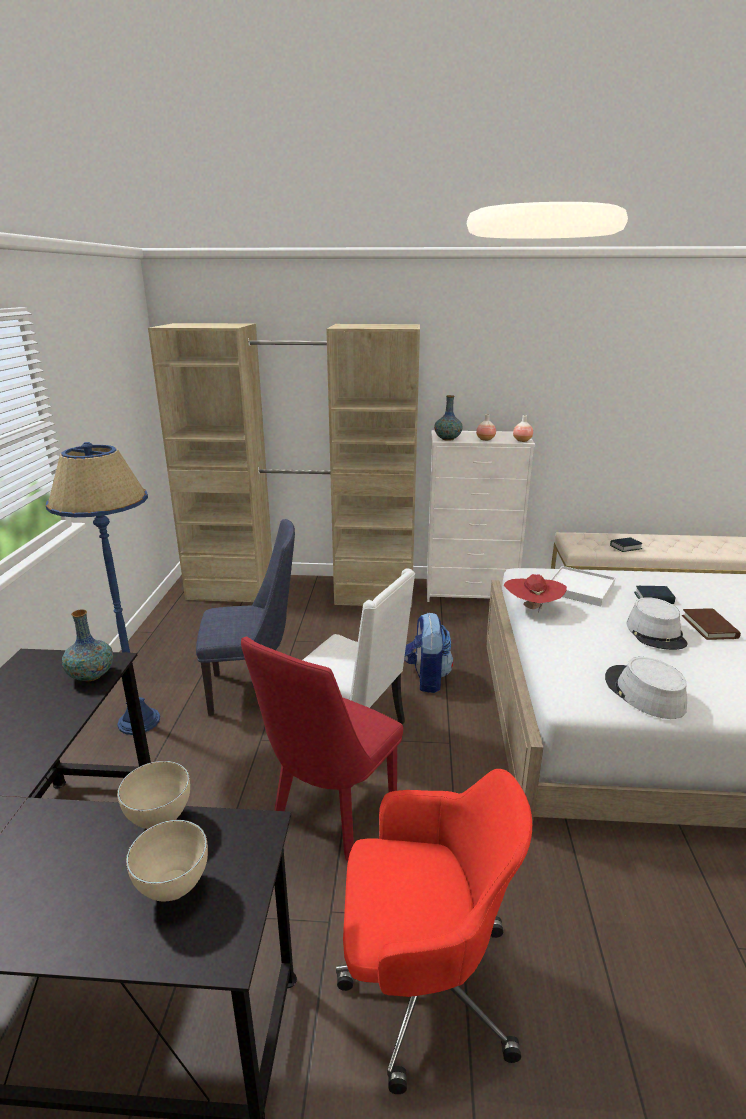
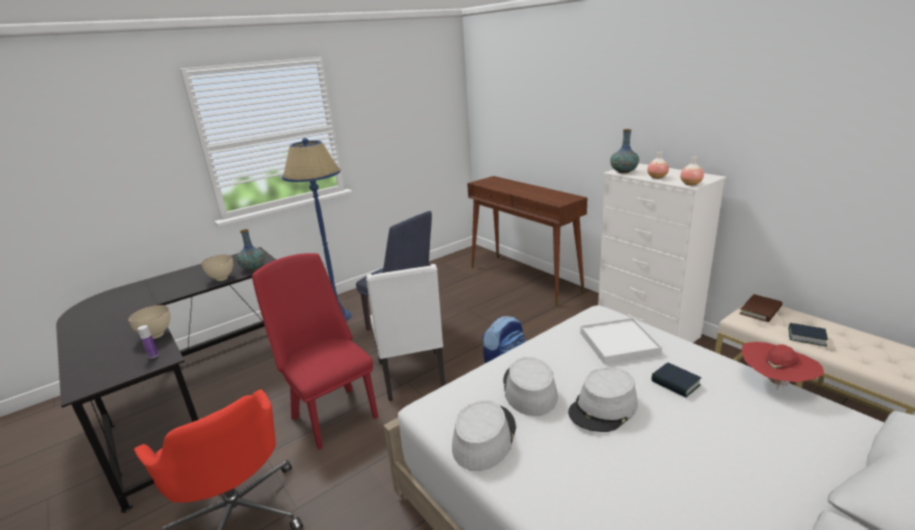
camera: 50 degrees right, 0 degrees up
(175, 890) = (113, 361): beige bowl -> beige bowl (222, 279)
(228, 839) = (153, 355): none -> bottle
(303, 589) = (524, 279): beige wardrobe -> brown console table
(330, 817) = (331, 413): red chair -> red chair turned 60 degrees clockwise
(532, 608) = (542, 339): red hat -> red hat (775, 383)
(599, 647) = (528, 389): none -> grey hat
(709, 627) = (675, 434): brown book -> brown book (760, 310)

